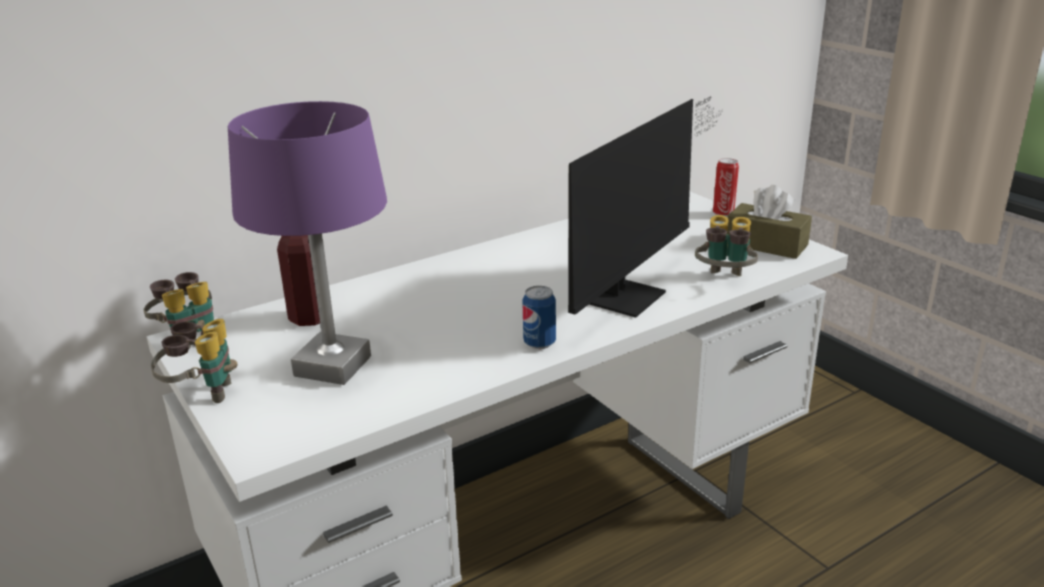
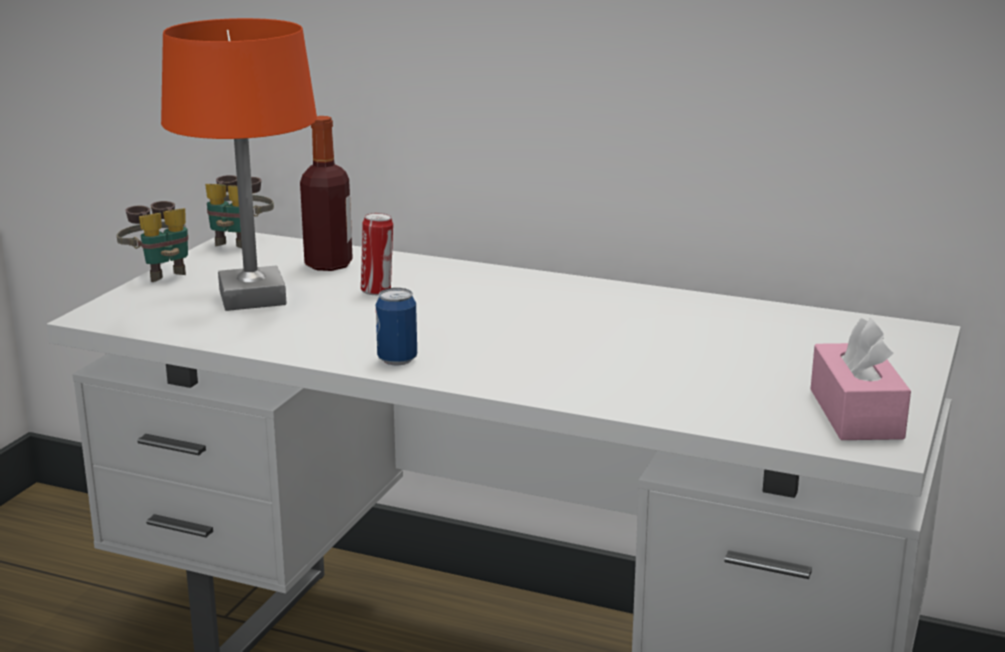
camera: 55 degrees right, 5 degrees down
(332, 366) = (252, 297): purple table lamp -> orange table lamp
(631, 293) = (579, 372): monitor -> none
(723, 213) = (917, 368): can -> can (378, 291)
(724, 280) = (694, 411): binoculars -> none
(766, 244) = (855, 413): brown tissue box -> pink tissue box

